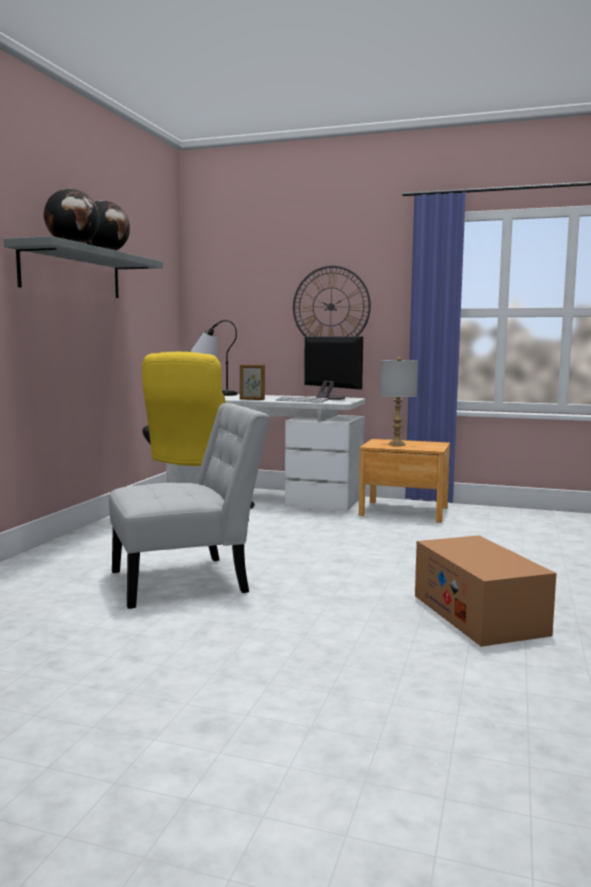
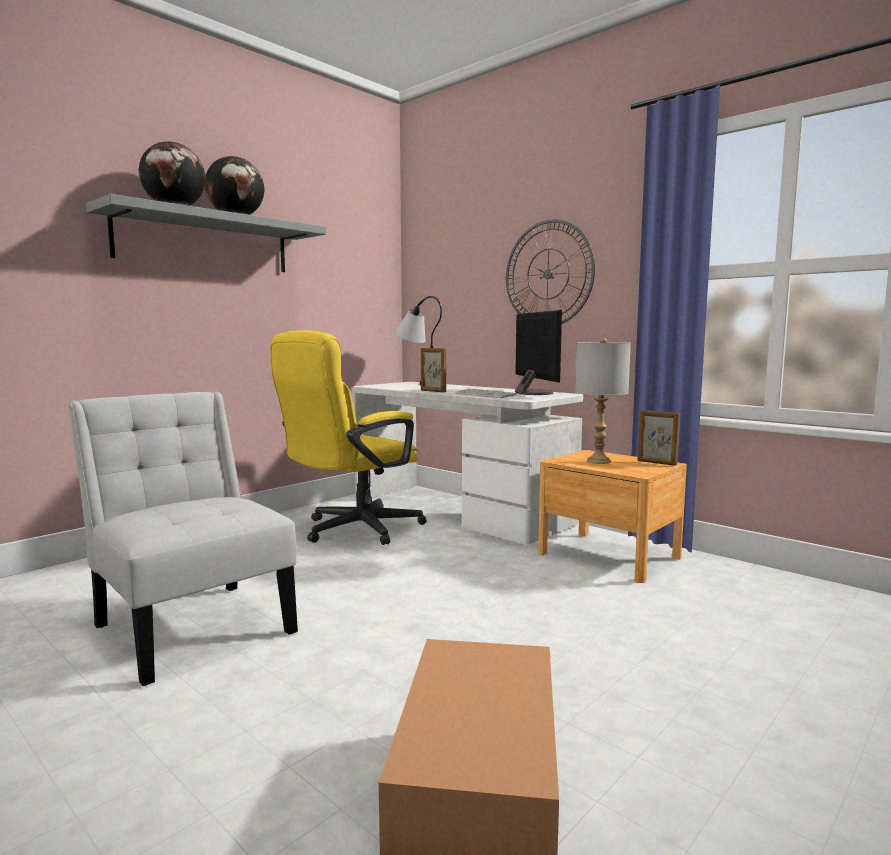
camera: 25 degrees right, 0 degrees up
(187, 581) = (191, 625): white chair -> white chair turned 135 degrees counterclockwise
(432, 443) = (656, 463): none -> picture frame

